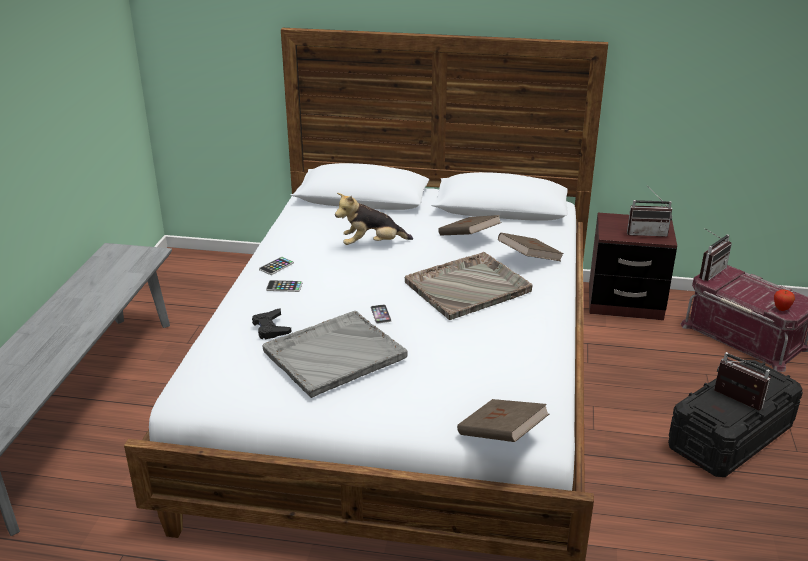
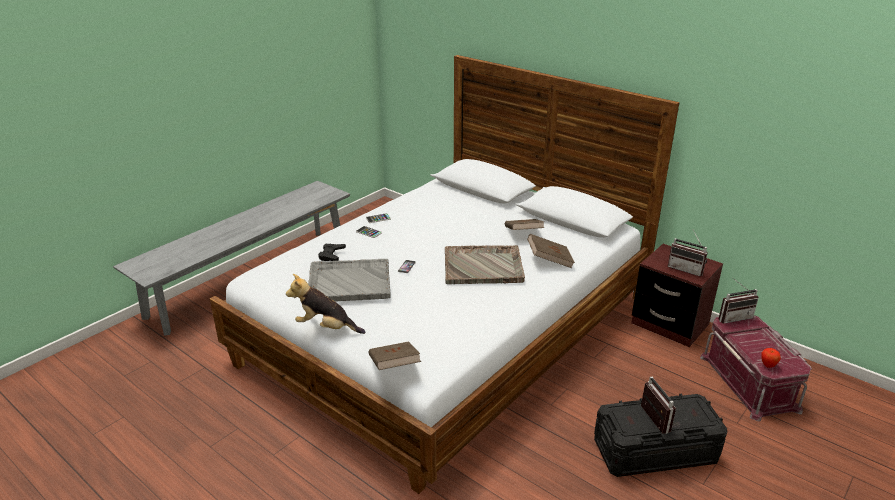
camera: 30 degrees right, 0 degrees up
(372, 245) = (452, 221): plush toy -> plush toy (326, 327)

